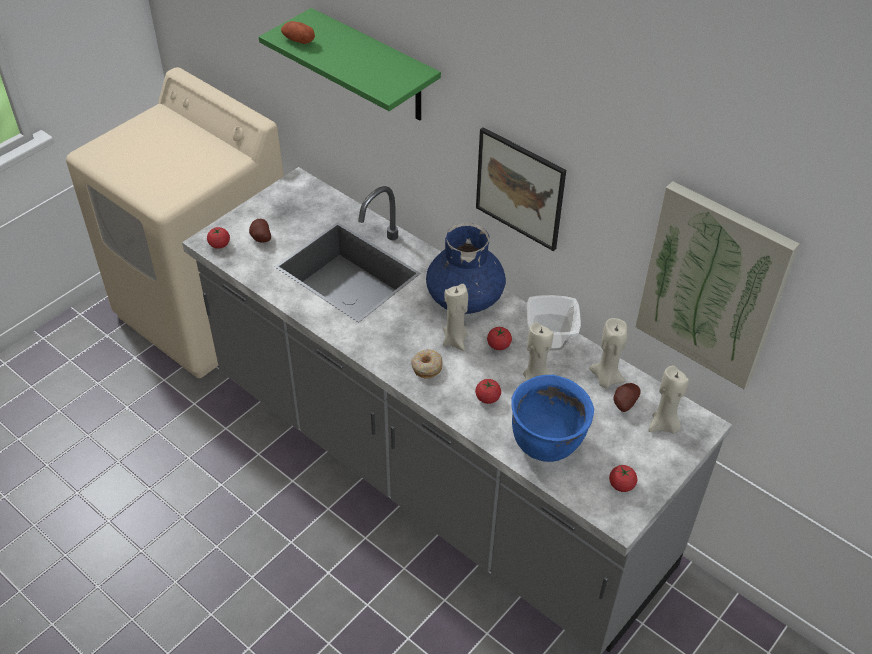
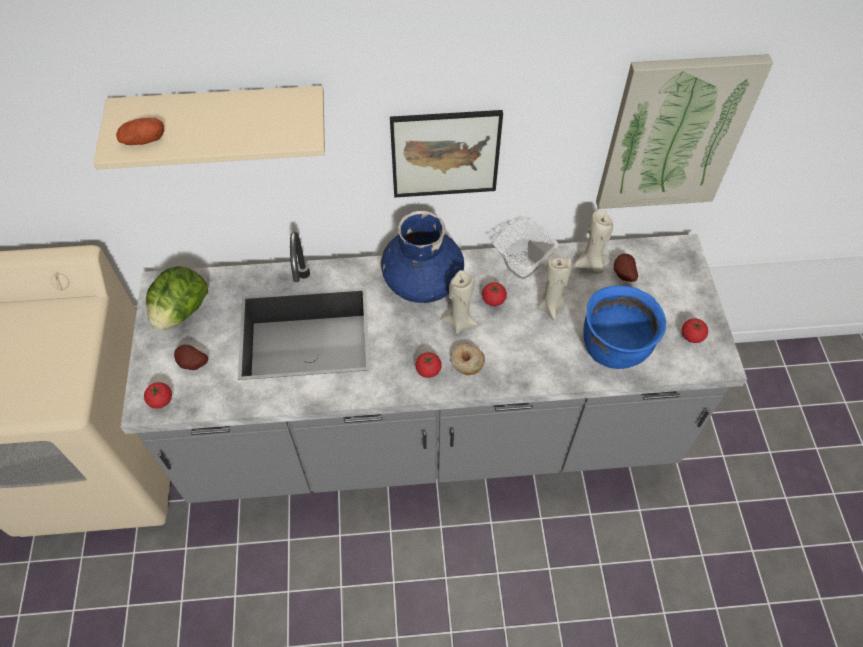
camera: 45 degrees left, 10 degrees up
(291, 205) = (181, 312): none -> lettuce
(374, 67) = (224, 122): green shelf -> beige shelf
(487, 398) = (537, 348): tomato -> tomato (428, 370)
(664, 425) = (663, 269): beige candle -> none

